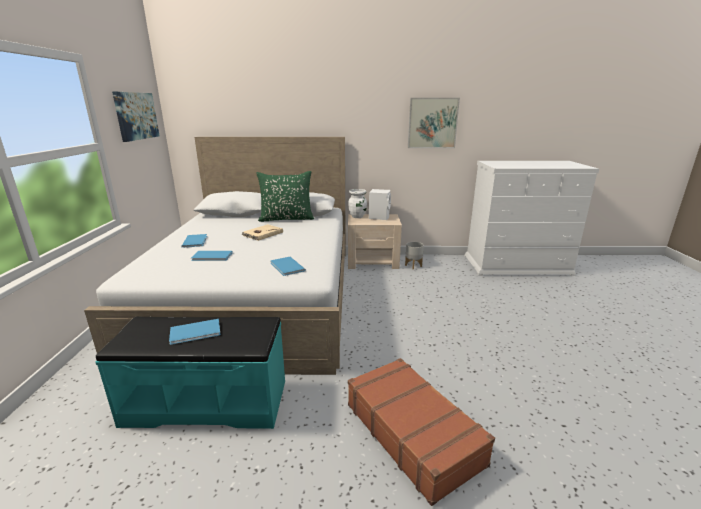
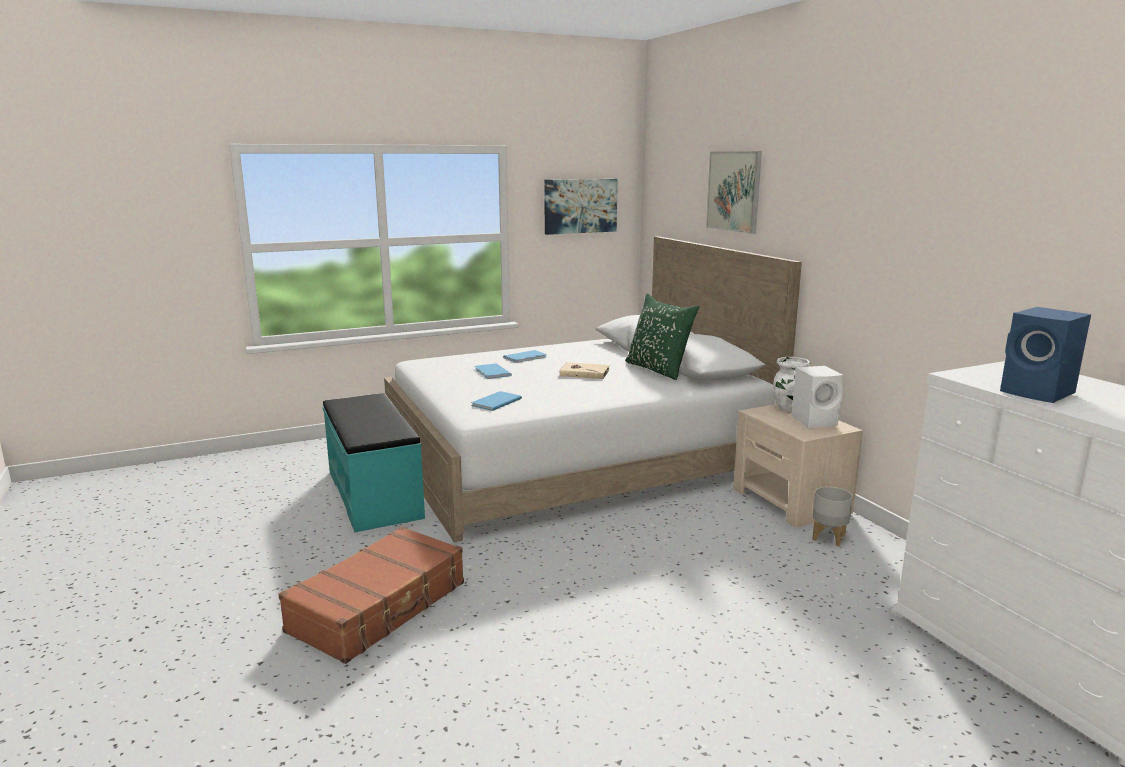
camera: 65 degrees right, 5 degrees down
(197, 332) = (369, 416): blue book -> none
(432, 123) = (941, 256): picture -> picture (734, 191)
(527, 166) = (1039, 393): none -> blue speaker

